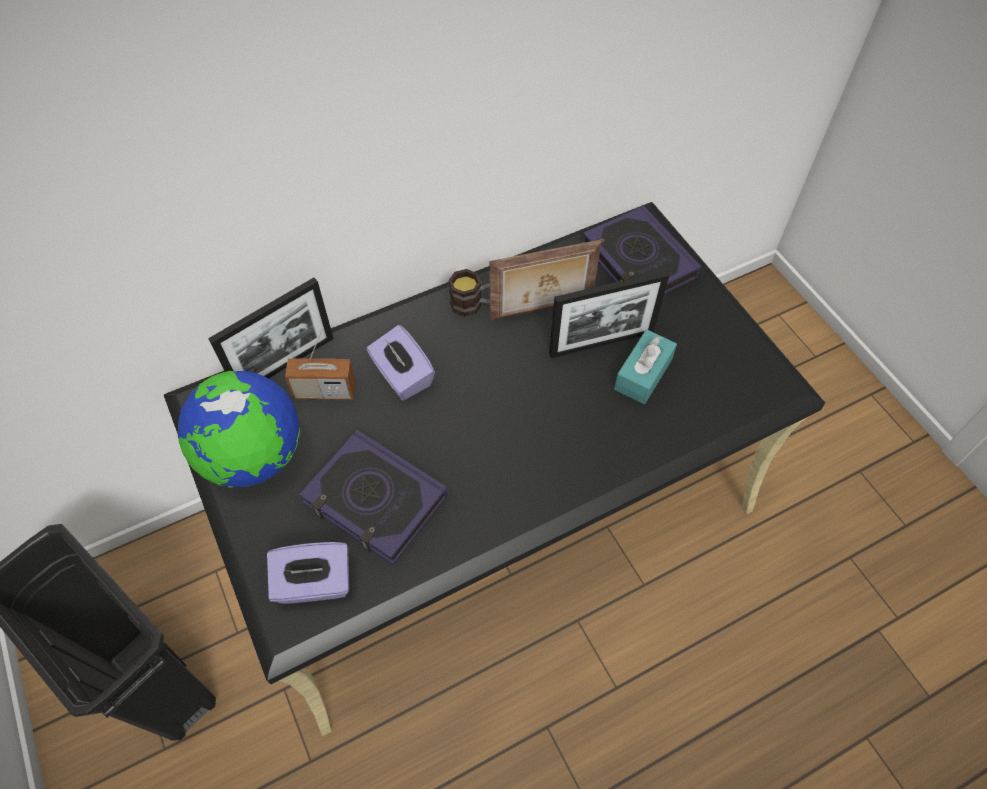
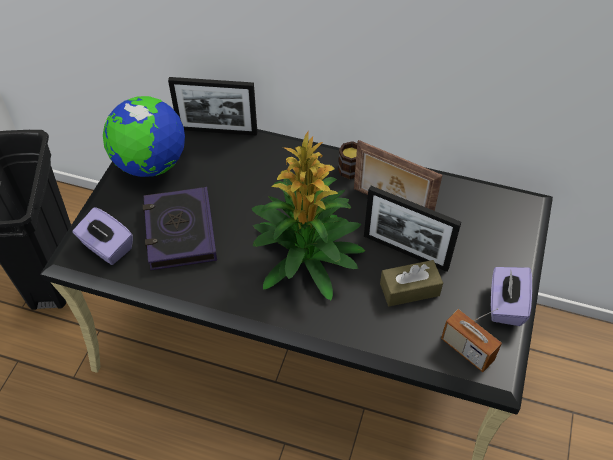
camera: 45 degrees right, 5 degrees down
(325, 391) = (220, 159): radio -> radio (467, 350)
(402, 376) = (268, 181): purple tissue box -> purple tissue box (505, 305)
(526, 421) = (306, 258): none -> potted plant
(638, 262) = (490, 223): book -> none
(643, 374) = (409, 289): turquoise tissue box -> brown tissue box

